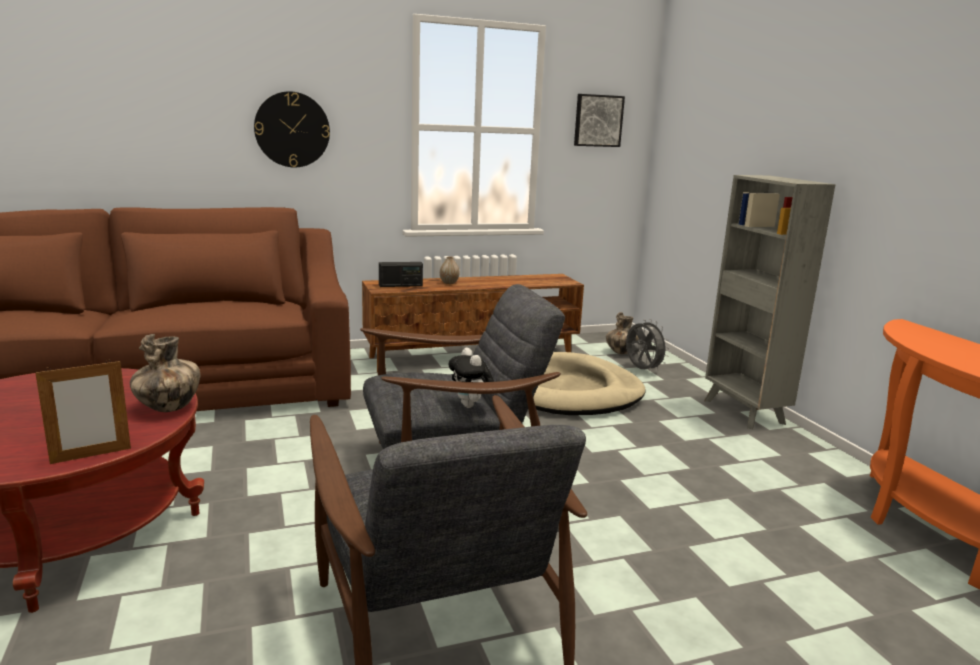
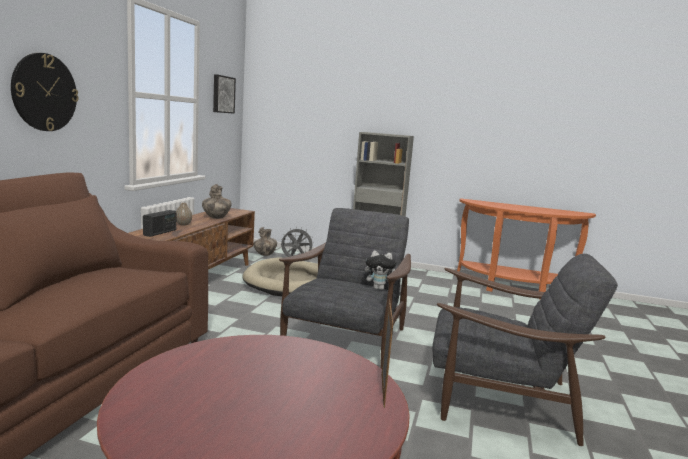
camera: 55 degrees left, 5 degrees down
(169, 407) = (310, 349): vase -> vase (216, 217)

